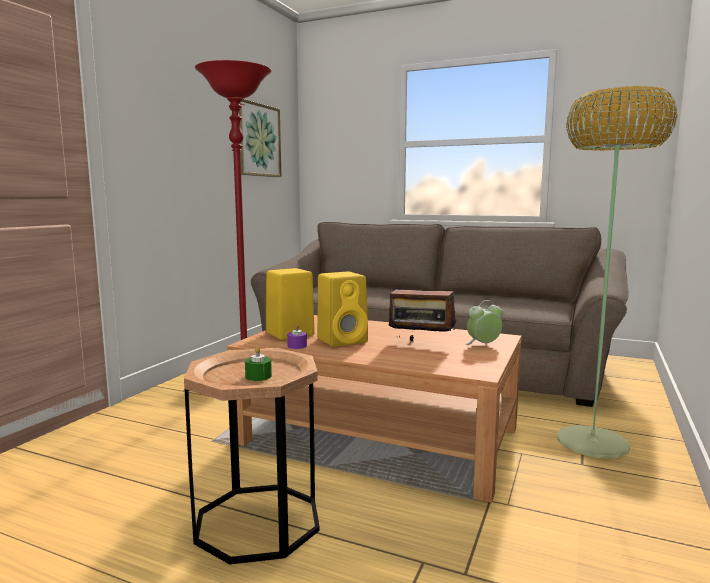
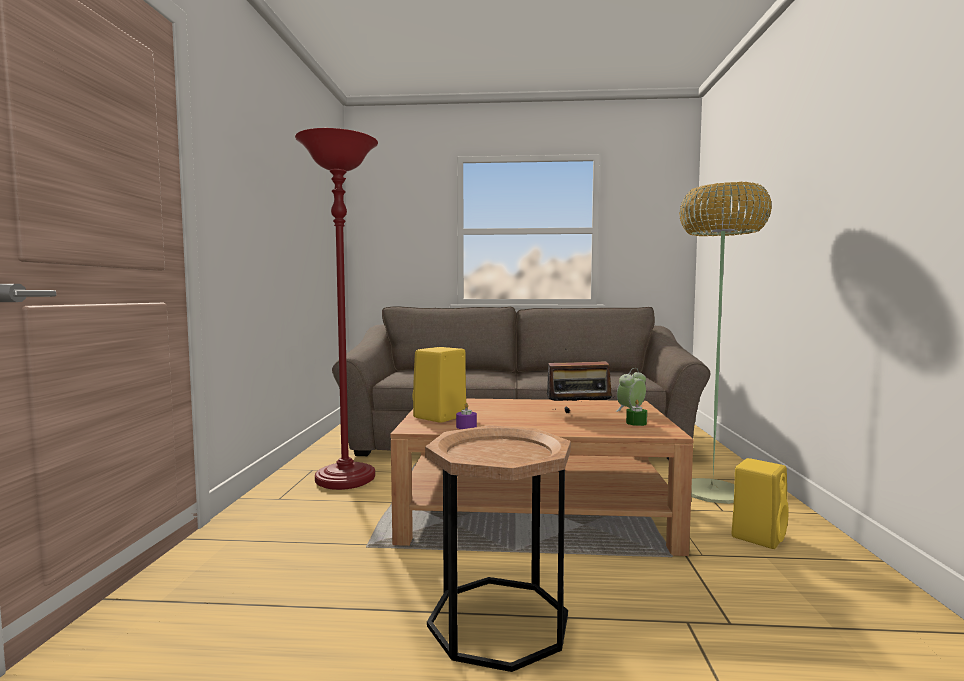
camera: 20 degrees left, 5 degrees down
(257, 140) = (319, 220): picture -> none
(258, 376) = (509, 454): green candle -> green candle (636, 423)
(343, 340) = (503, 418): yellow speaker -> yellow speaker (758, 535)

